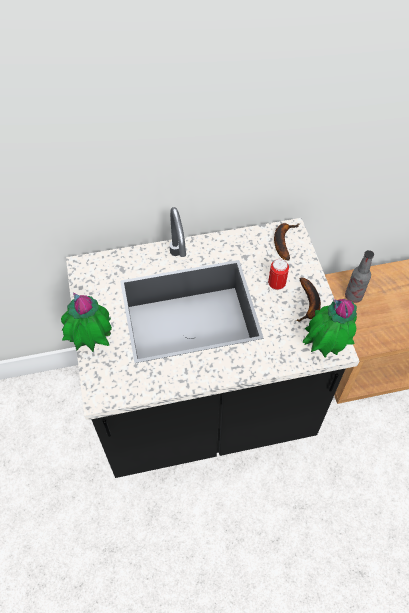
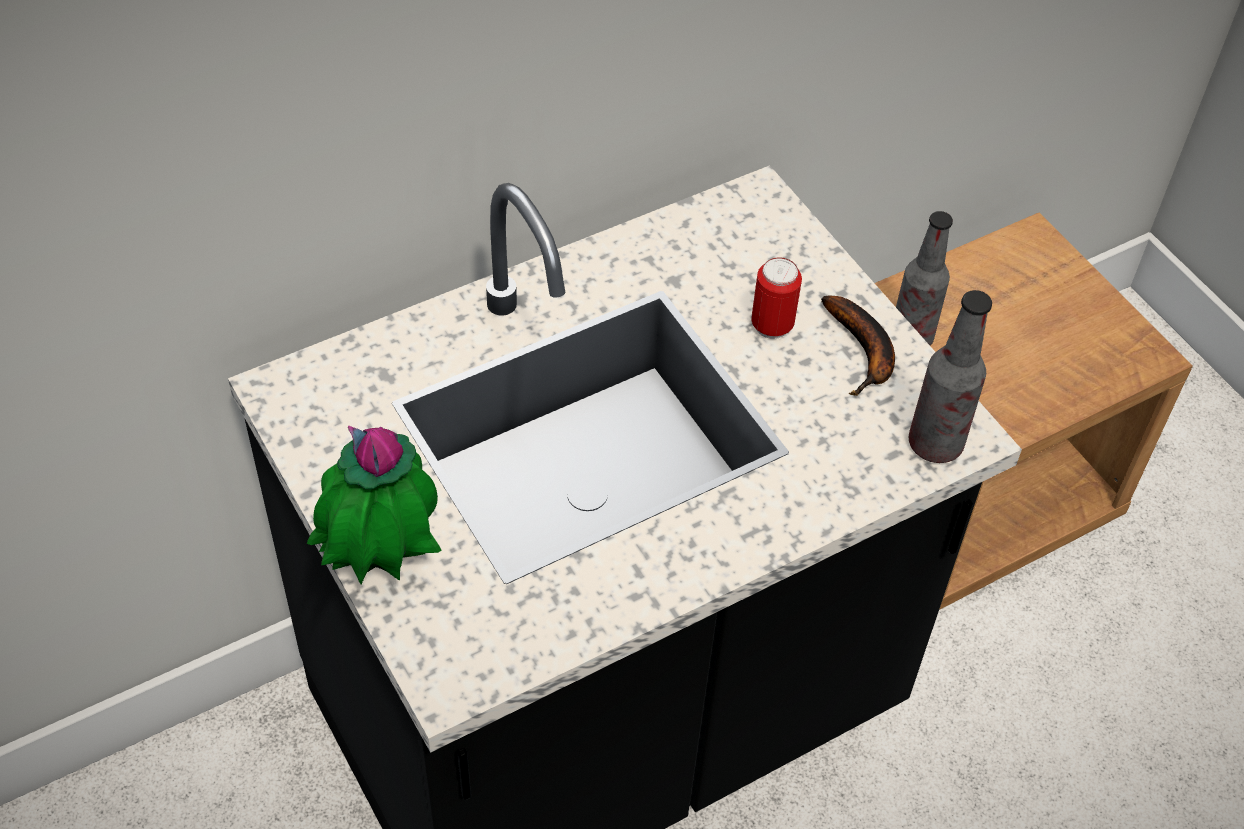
camera: 20 degrees left, 5 degrees down
(282, 241) = (747, 226): banana -> none
(324, 349) = (935, 444): potted plant -> bottle

